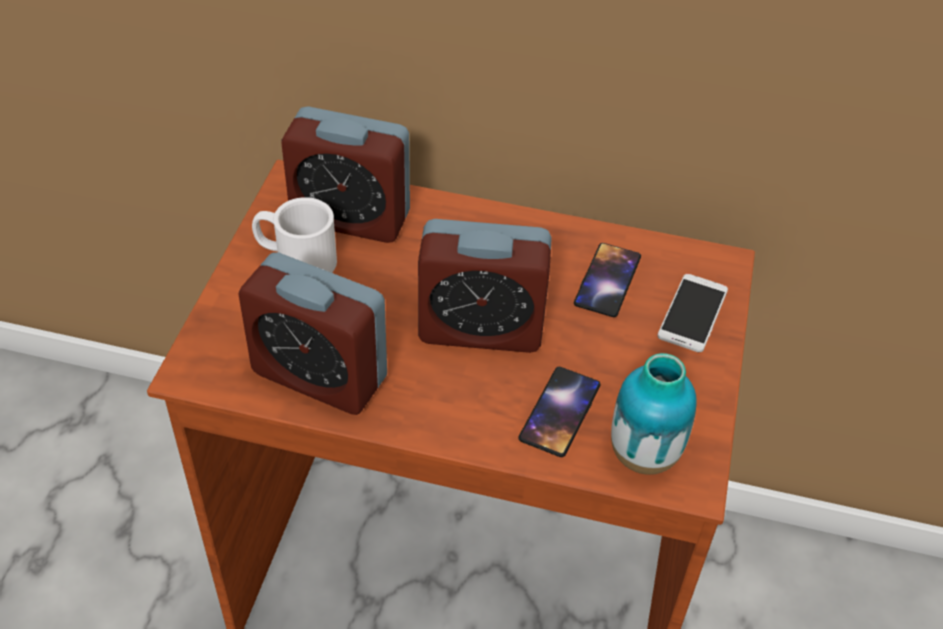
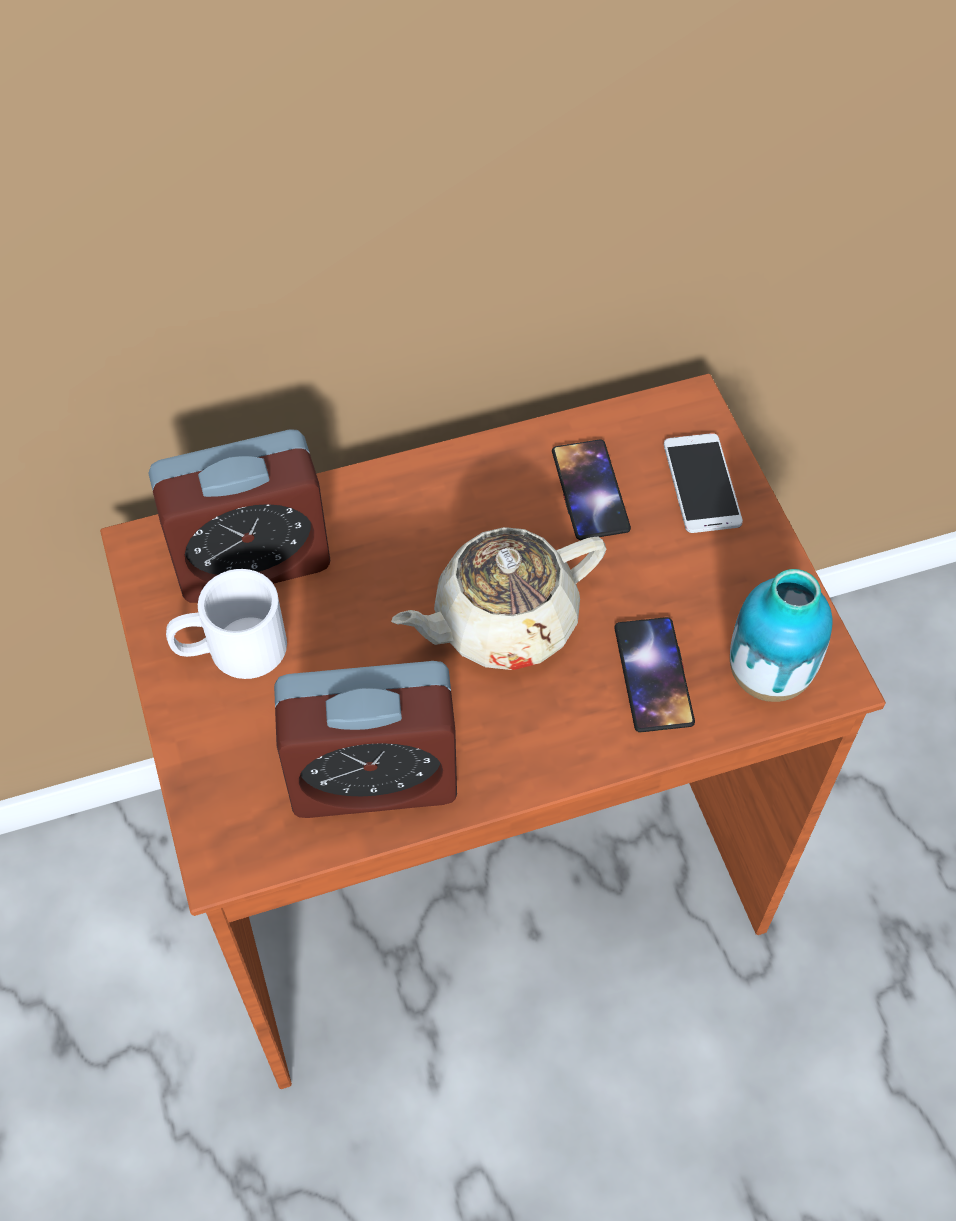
camera: 30 degrees left, 10 degrees up
(481, 328) = (502, 622): alarm clock -> beige teapot

